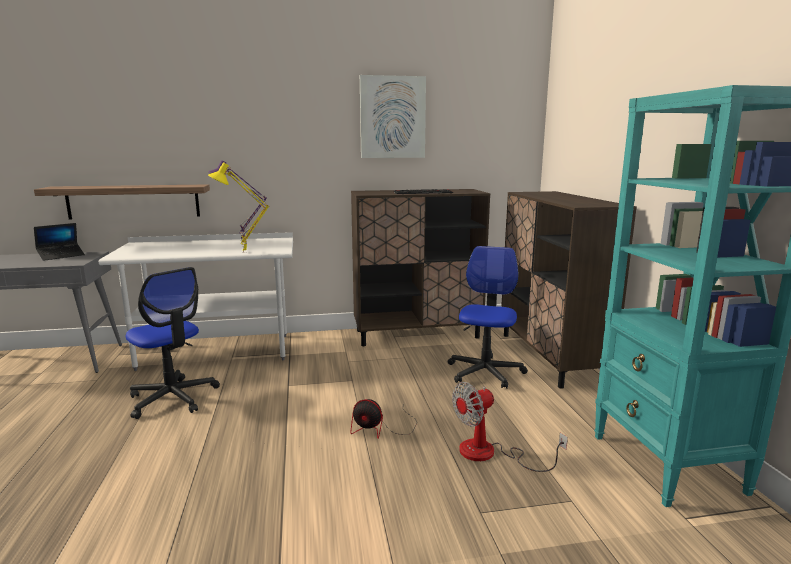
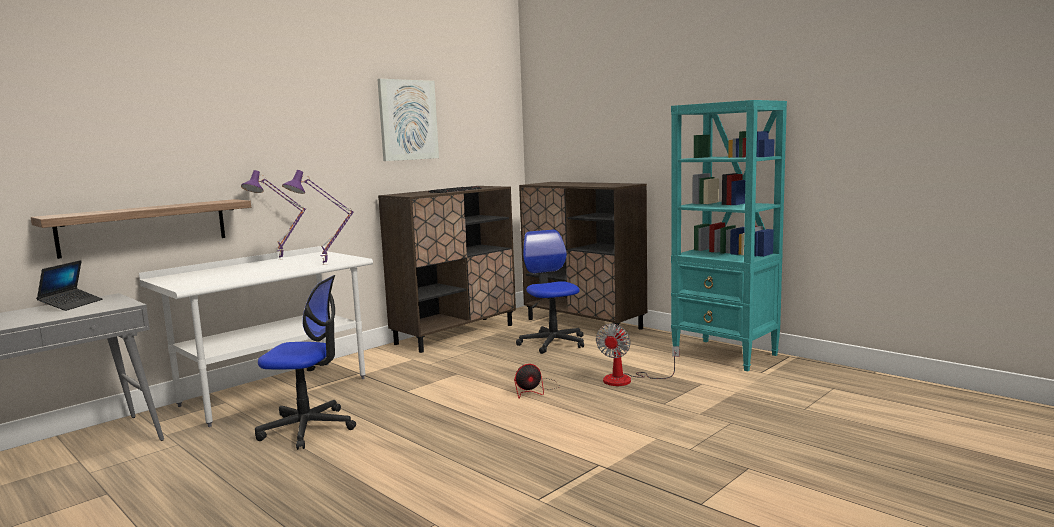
camera: 35 degrees left, 5 degrees down
(243, 253) = (324, 265): yellow table lamp -> purple table lamp

